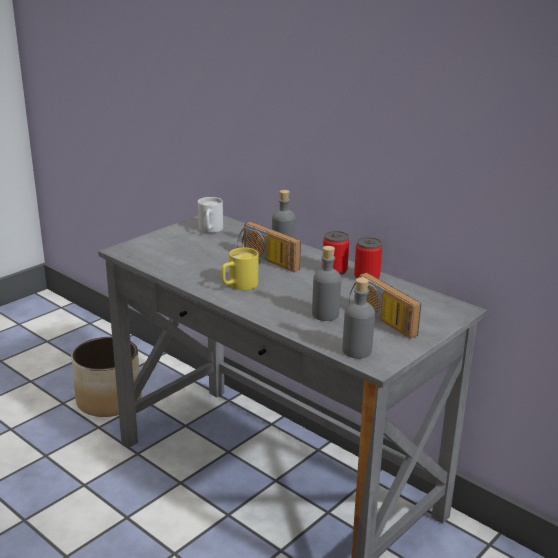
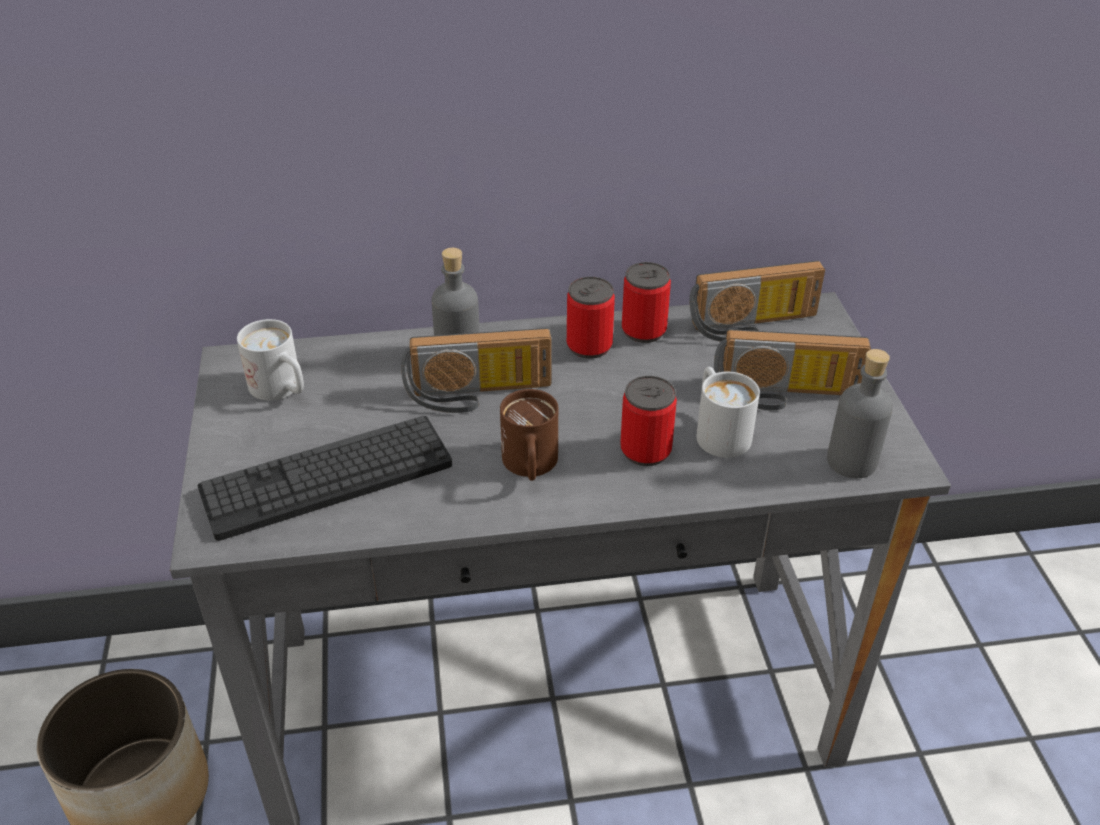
camera: 50 degrees left, 15 degrees up
(176, 255) = (327, 478): none -> keyboard
(238, 286) = (530, 467): yellow mug -> brown mug
(286, 304) = (645, 450): none -> can
(325, 314) = (718, 431): grey bottle -> white mug
(417, 299) = (753, 327): none -> radio

